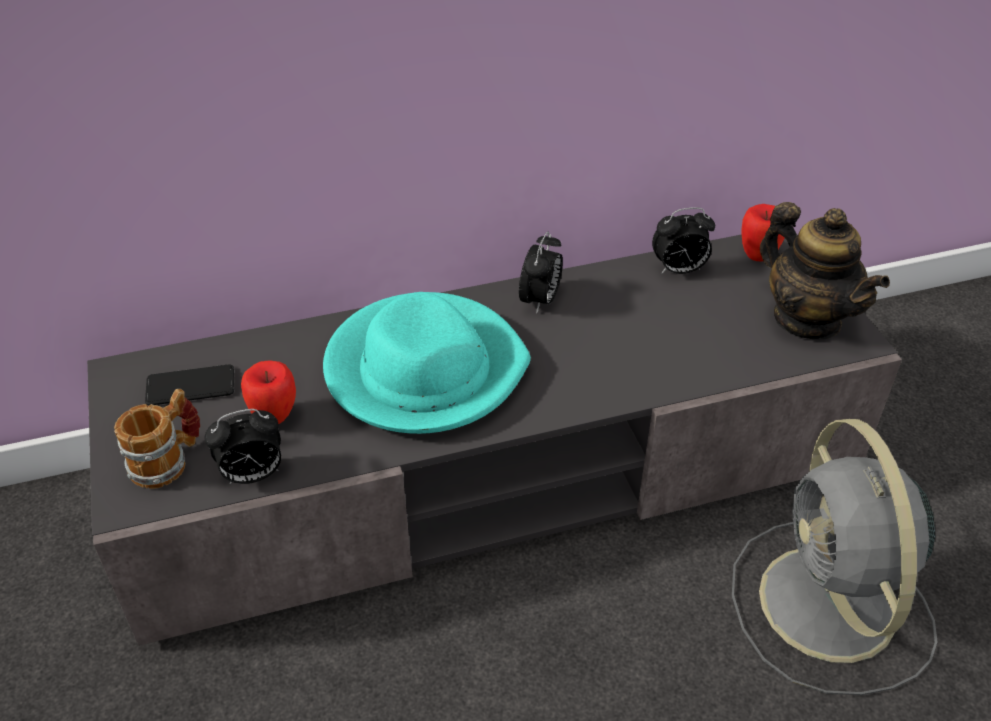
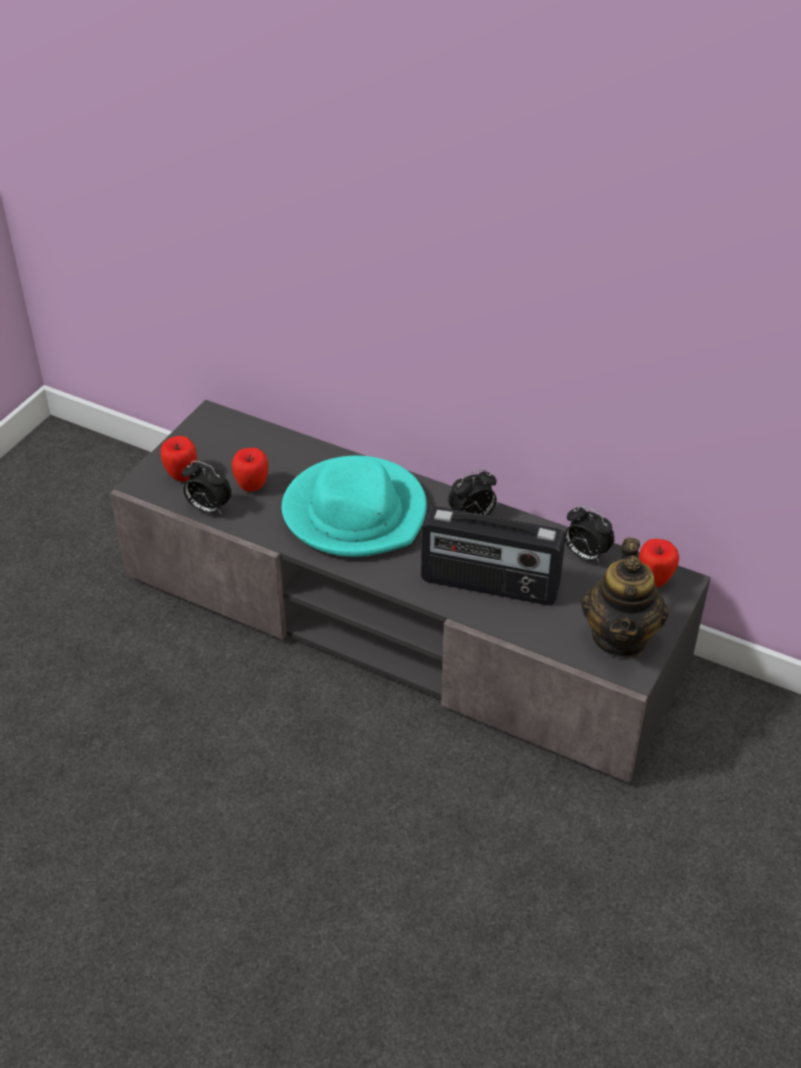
camera: 45 degrees right, 0 degrees up
(168, 461) = (181, 475): mug -> apple
(190, 386) = (234, 444): phone -> none
(644, 351) = (489, 585): none -> radio
(829, 609) = (489, 837): grey fan -> none

